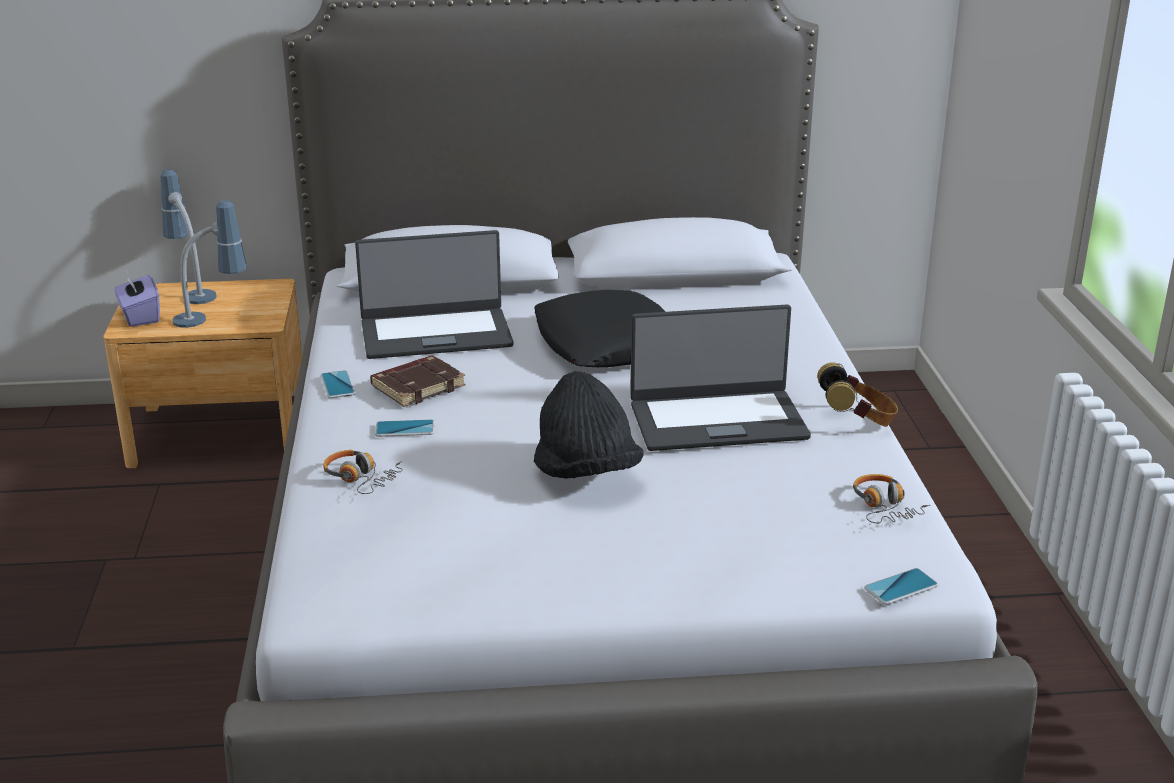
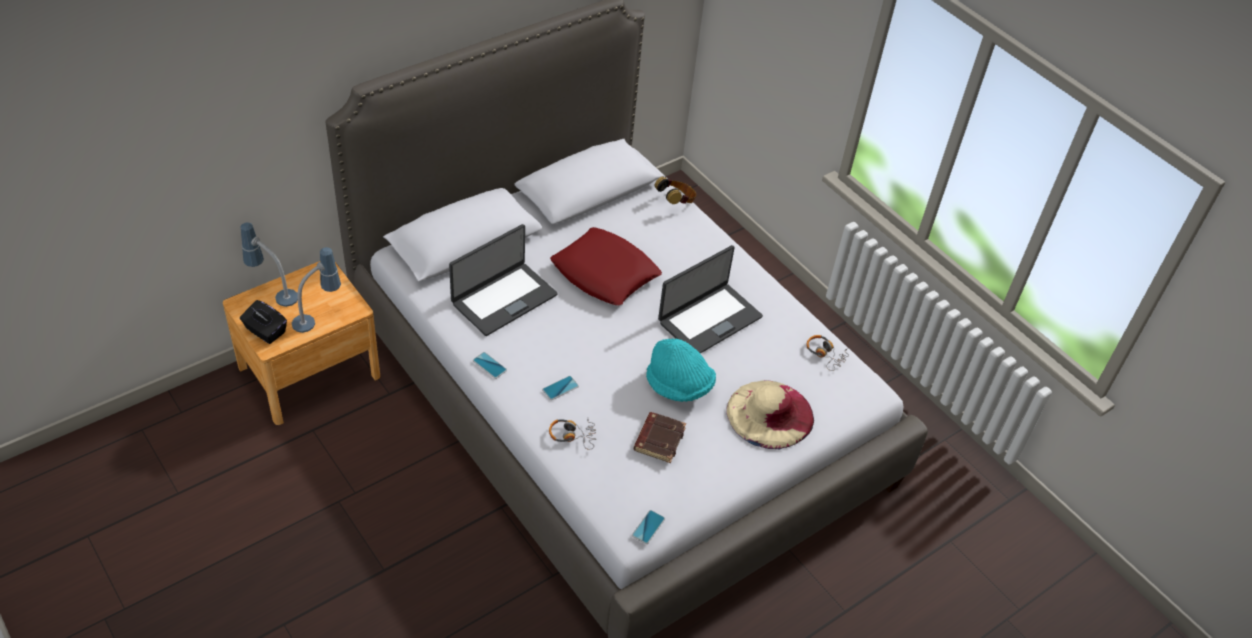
camera: 35 degrees left, 20 degrees up
(140, 316) = (265, 331): purple tissue box -> black tissue box
(418, 386) = (536, 350): brown book -> brown book (659, 439)
(586, 473) = (679, 386): black hat -> turquoise hat
(607, 344) = (605, 273): black pillow -> red pillow
(707, 545) = (770, 414): none -> beige hat
(857, 422) = (772, 294): headphones -> headphones (676, 202)
(901, 587) = (864, 406): phone -> phone (648, 527)

